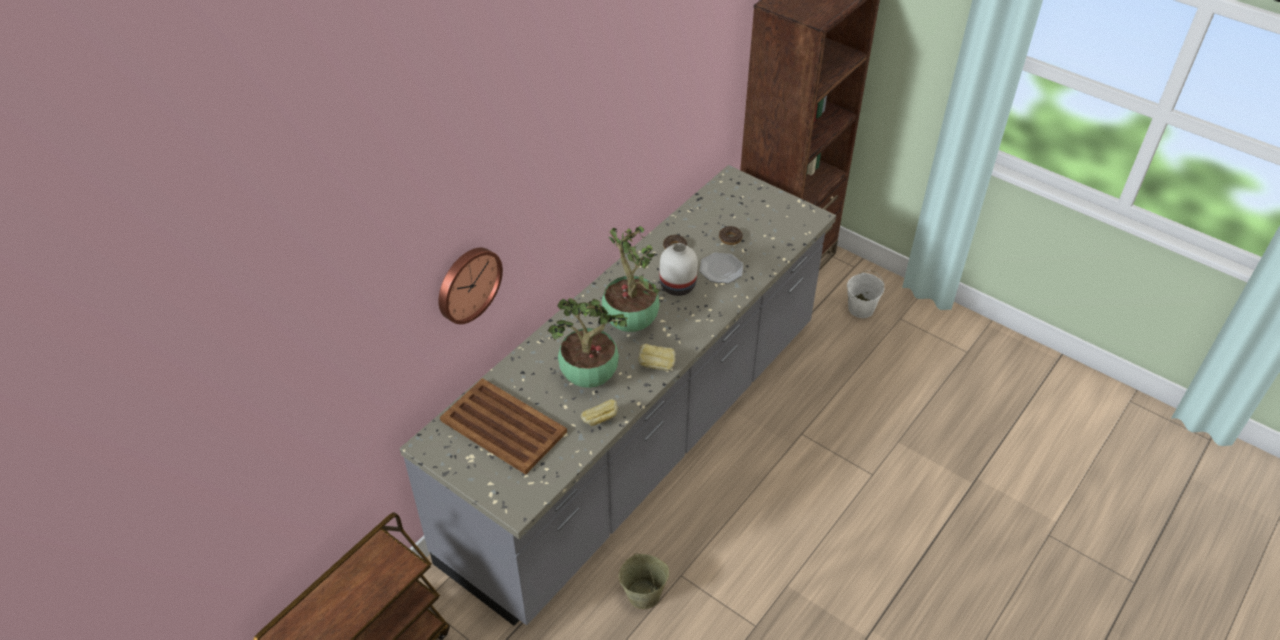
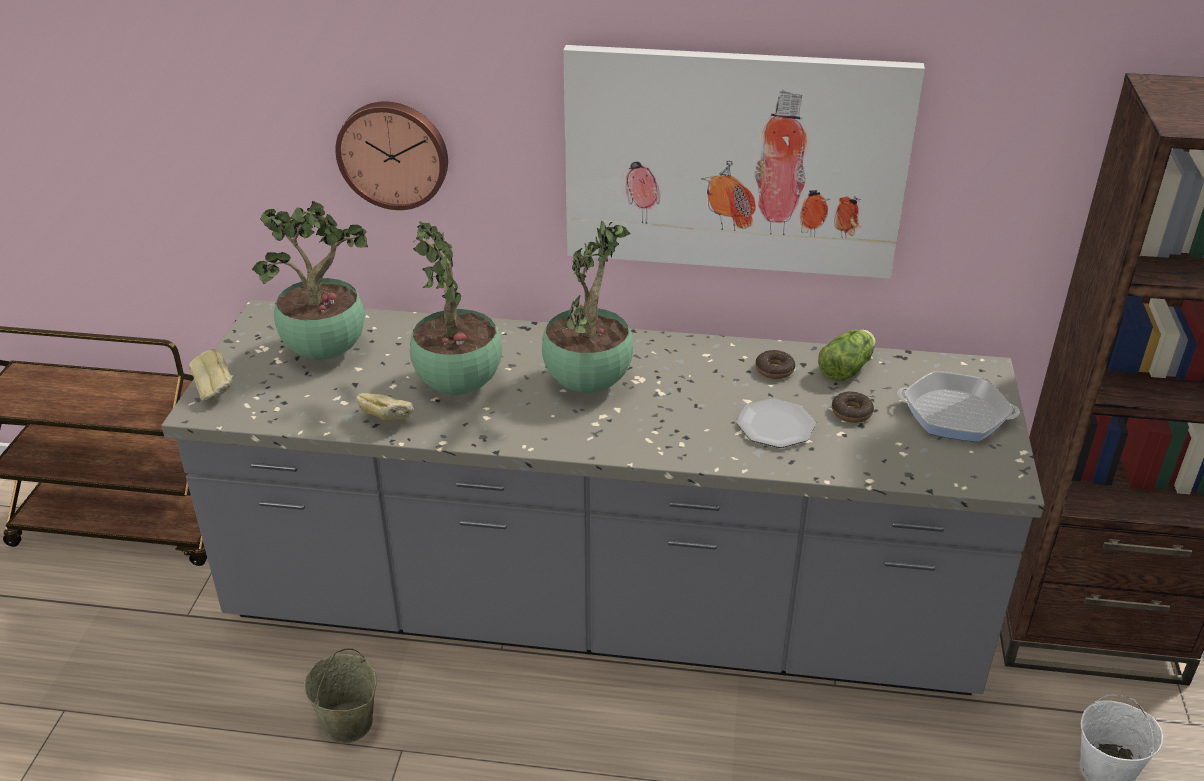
camera: 60 degrees right, 10 degrees down
(502, 425) = (328, 352): brown tray -> potted plant
(620, 156) = (734, 162): none -> picture
(656, 365) = (526, 433): bread -> bread (215, 392)
(677, 285) = (700, 398): white vase -> none
(693, 221) = (848, 367): none -> lettuce
(757, 206) = (955, 414): none -> frying pan

